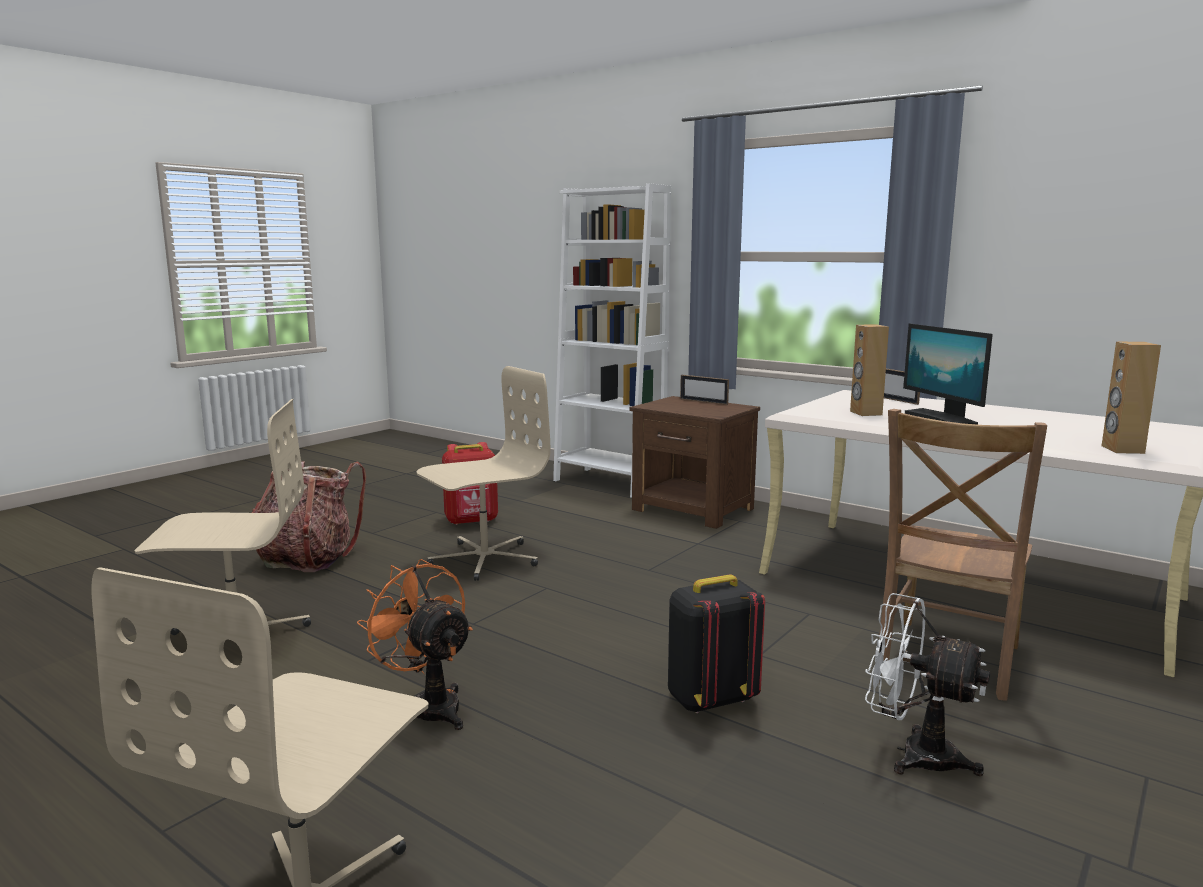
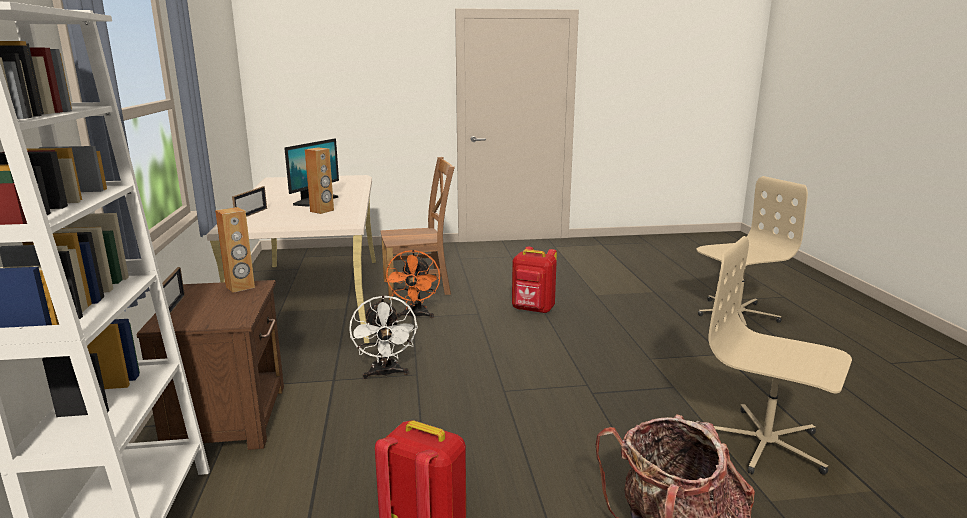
camera: 135 degrees left, 5 degrees up
(428, 705) = (656, 351): orange fan -> orange fan (415, 316)
(483, 559) = (504, 444): beige office chair -> none
(710, 699) = (533, 310): black backpack -> red backpack
(913, 754) = (504, 279): white fan -> white fan (385, 374)
(1122, 449) = (350, 180): brown speaker -> brown speaker (240, 287)

